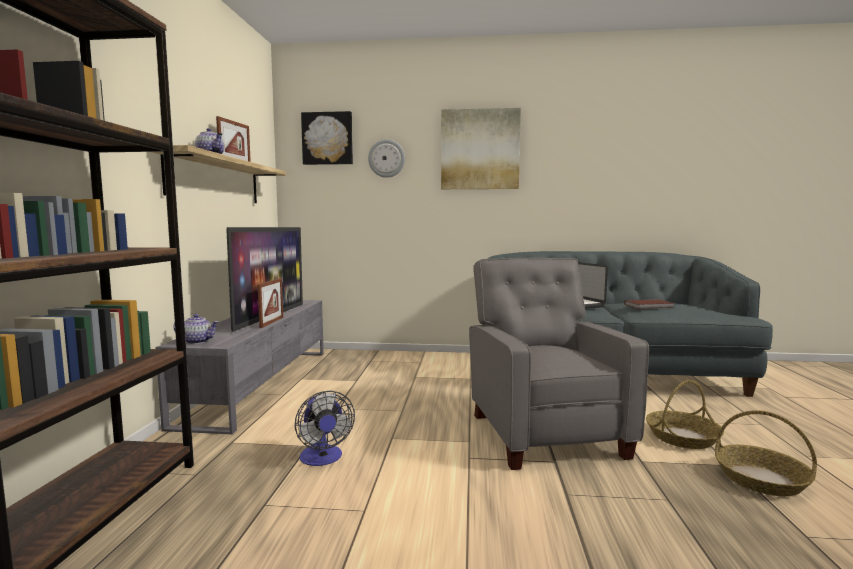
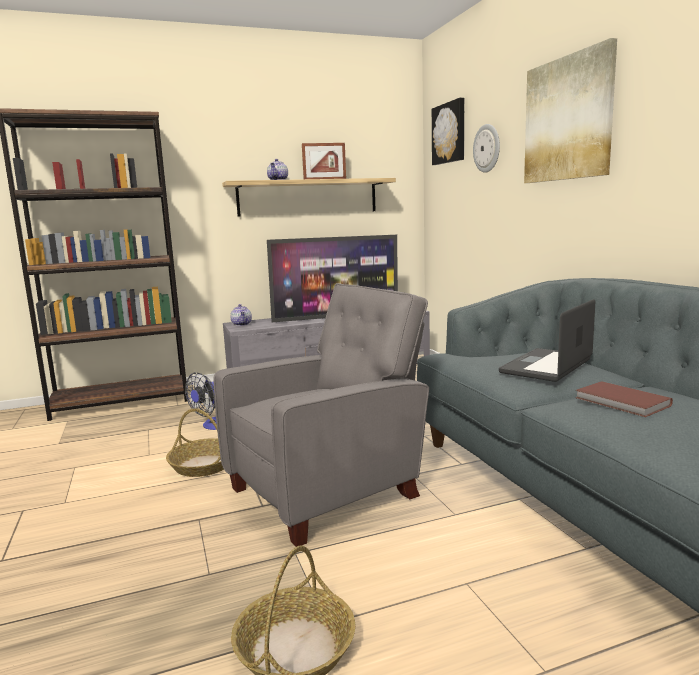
camera: 65 degrees right, 5 degrees up
(272, 322) = (317, 321): picture frame -> none
(682, 437) = (396, 581): basket -> basket (204, 465)

